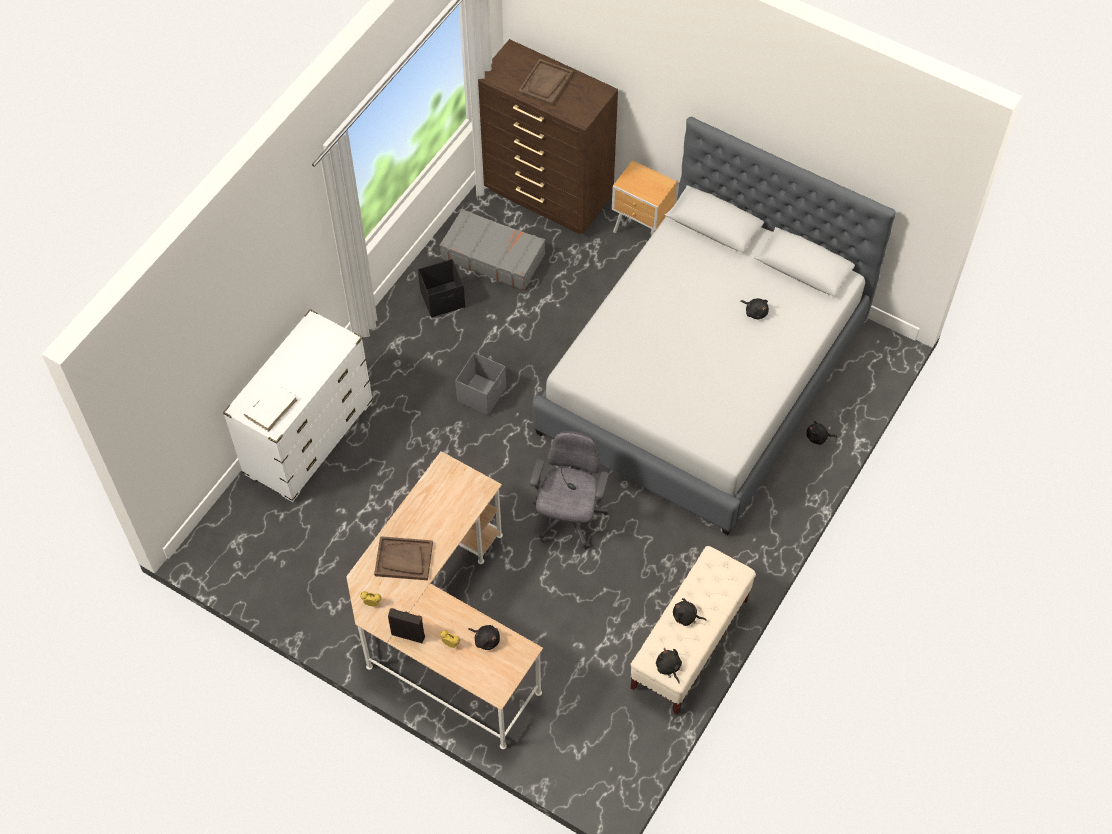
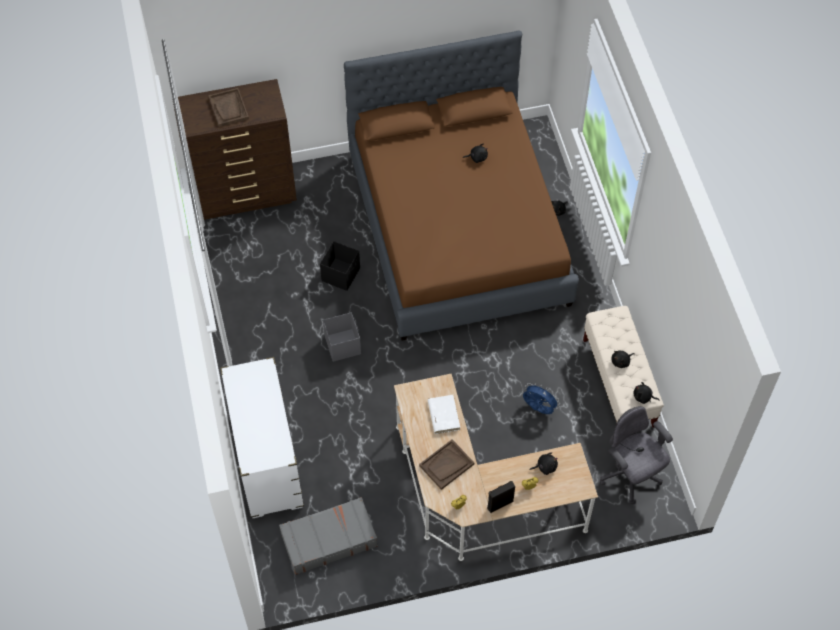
camera: 45 degrees left, 0 degrees up
(271, 408) = (268, 446): white book -> white book (443, 415)
(443, 299) = (253, 308): black storage box -> black storage box (341, 274)
(493, 256) = (253, 257): grey suitcase -> grey suitcase (328, 539)
(568, 519) = (475, 373): grey office chair -> grey office chair (630, 475)
(587, 600) = (538, 409): none -> blue fan
(642, 232) = (327, 172): brown nightstand -> none
(703, 377) = (458, 228): grey bed -> brown bed

